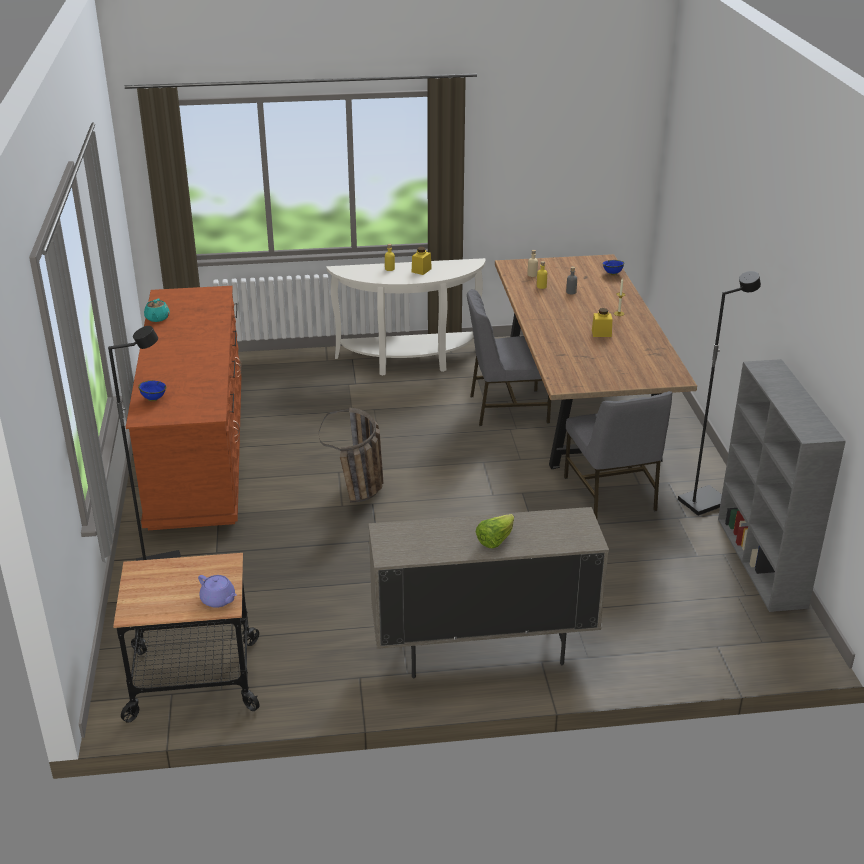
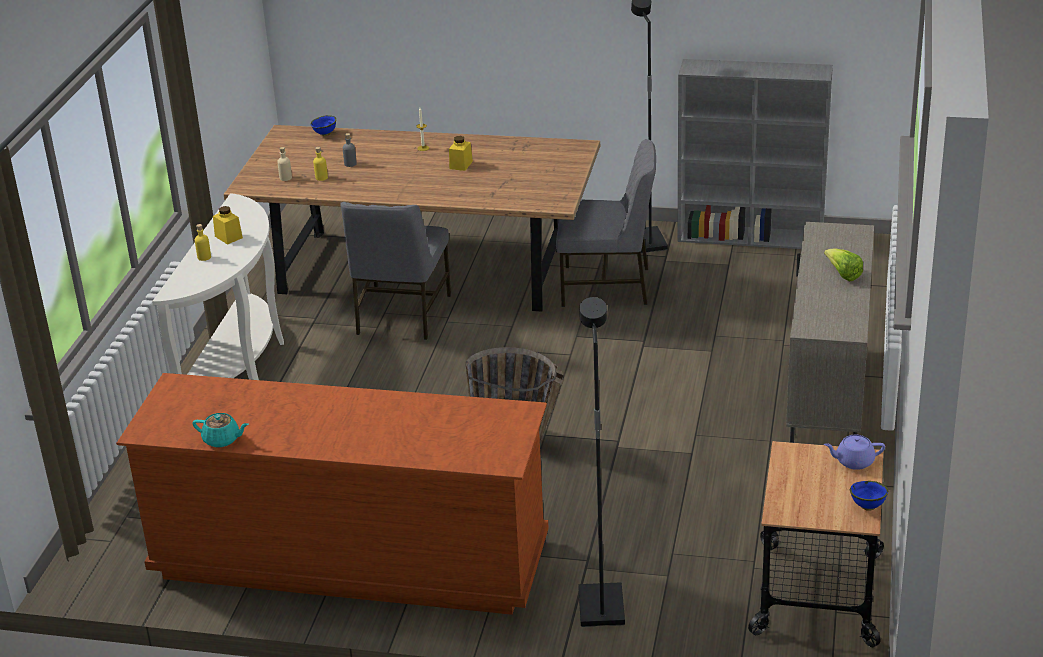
camera: 70 degrees left, 0 degrees up
(153, 399) = (461, 452): blue bowl -> blue bowl (867, 506)
(218, 600) = (853, 461): purple teapot -> purple teapot turned 150 degrees counterclockwise

